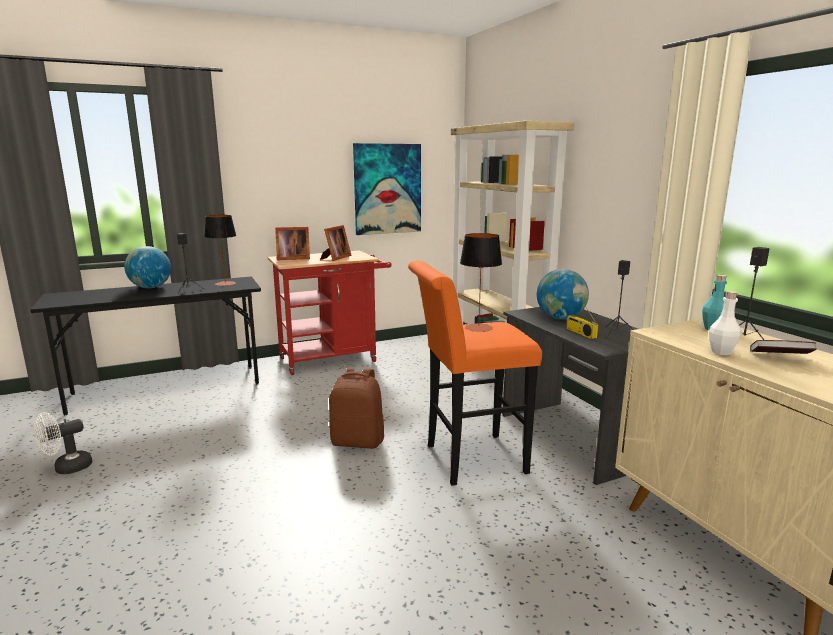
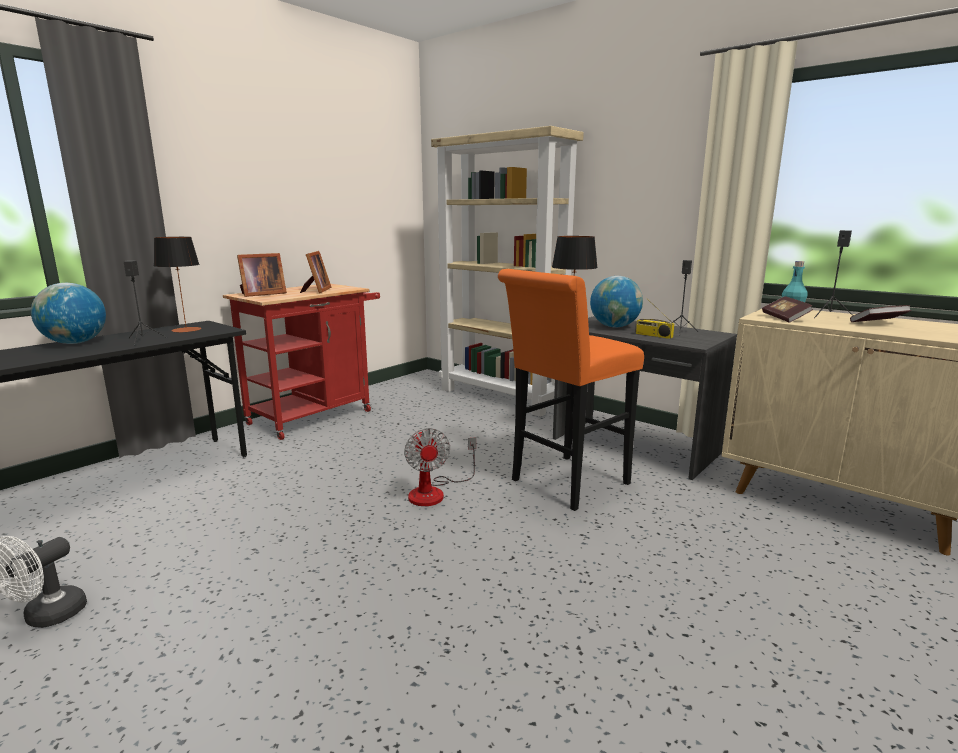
camera: 25 degrees left, 0 degrees up
(358, 441) = (435, 492): brown backpack -> fan
(387, 189) = (351, 210): picture -> none
(681, 336) = (785, 318): none -> book
(721, 352) = (835, 324): white bottle -> none

